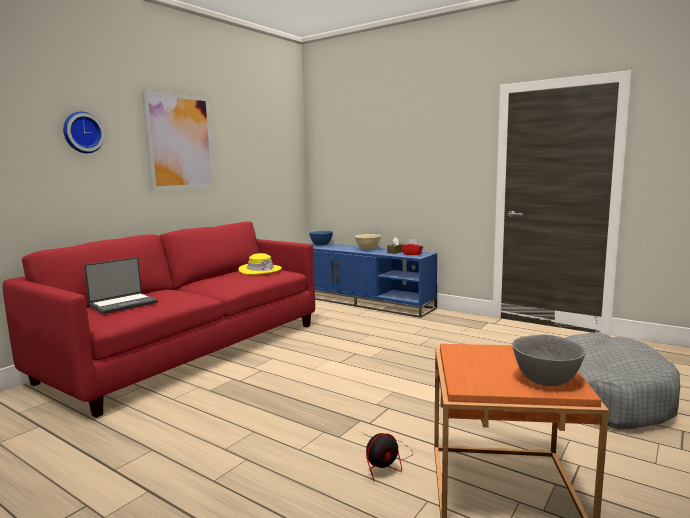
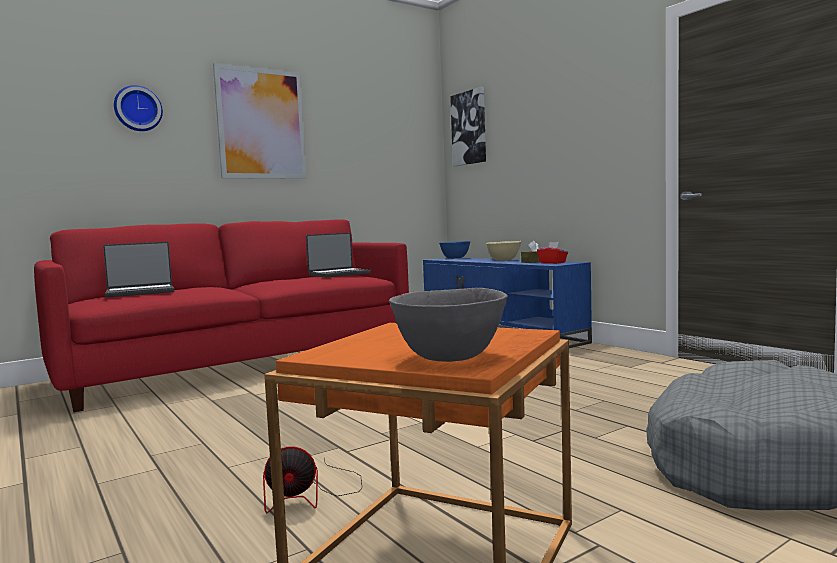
camera: 20 degrees right, 5 degrees down
(260, 270) = (339, 274): yellow hat -> laptop
(331, 143) = (469, 128): none -> picture

